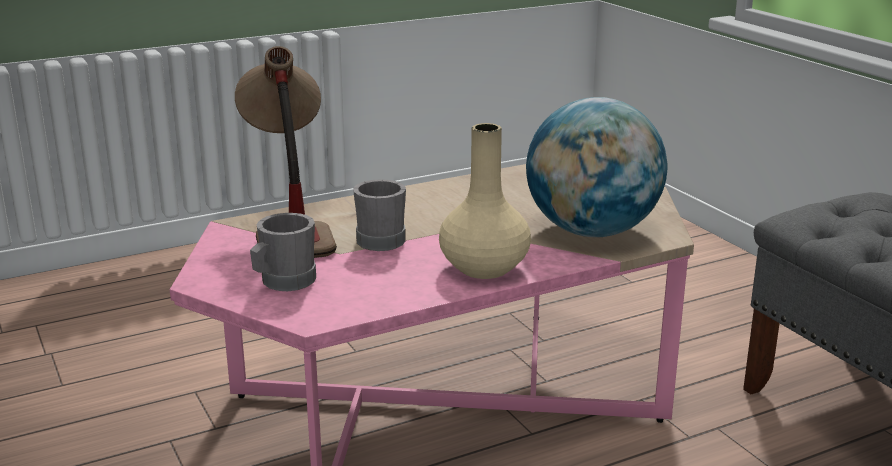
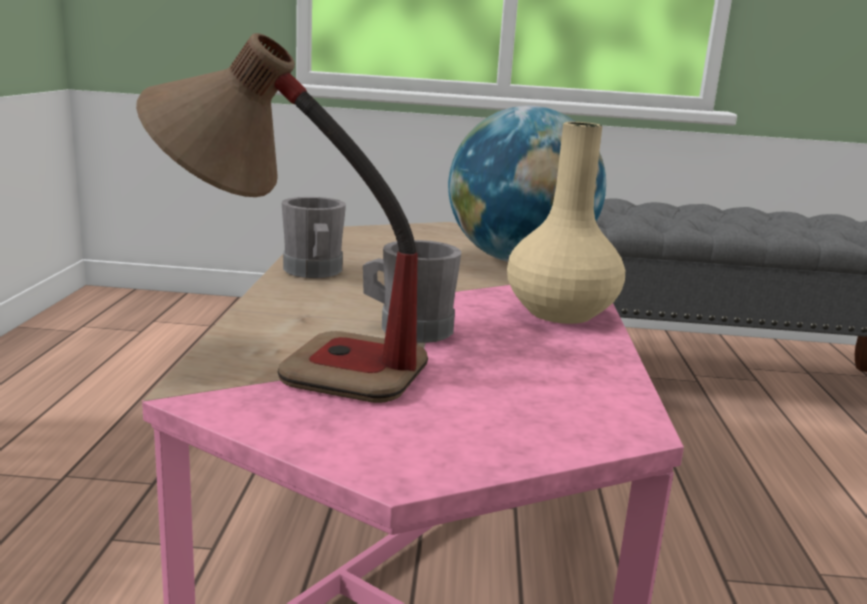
camera: 60 degrees left, 5 degrees down
(284, 282) = (481, 411): grey mug -> grey mug (314, 272)

